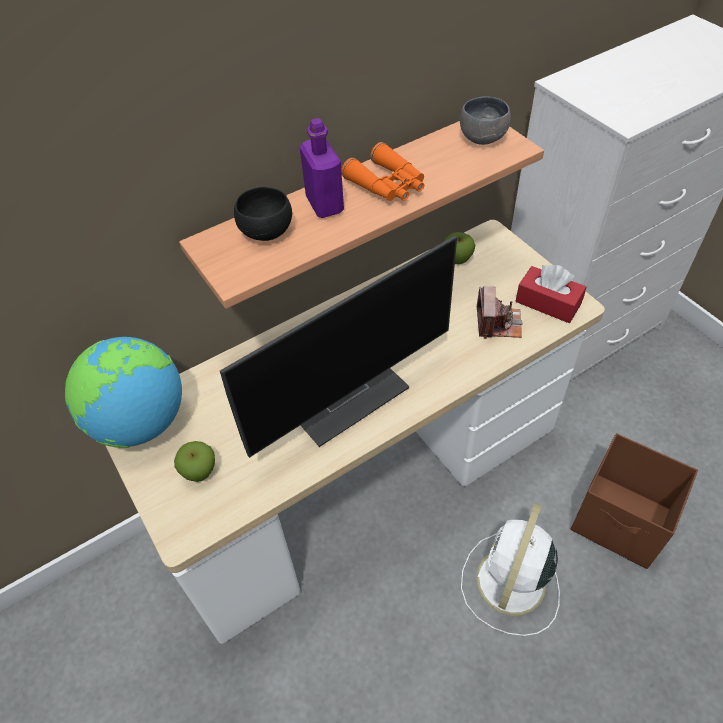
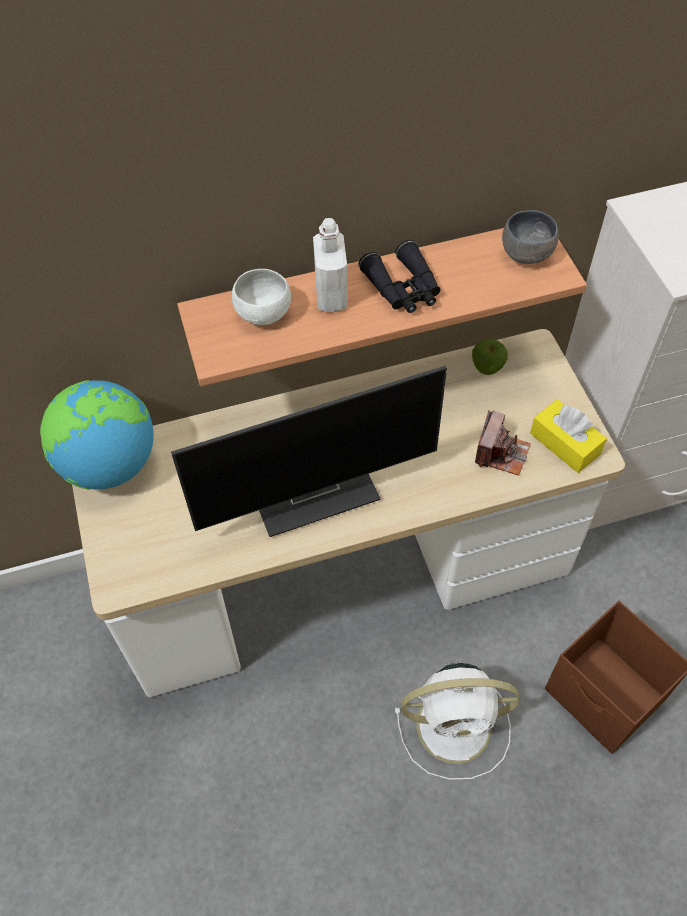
camera: 15 degrees right, 5 degrees up
(200, 472) = (150, 530): apple -> none
(268, 231) = (265, 313): black bowl -> white bowl
(324, 204) = (331, 296): purple bottle -> white bottle
(388, 185) = (403, 288): orange binoculars -> black binoculars
(509, 584) = (457, 725): white fan -> white fan turned 135 degrees counterclockwise
(548, 303) = (565, 443): red tissue box -> yellow tissue box

